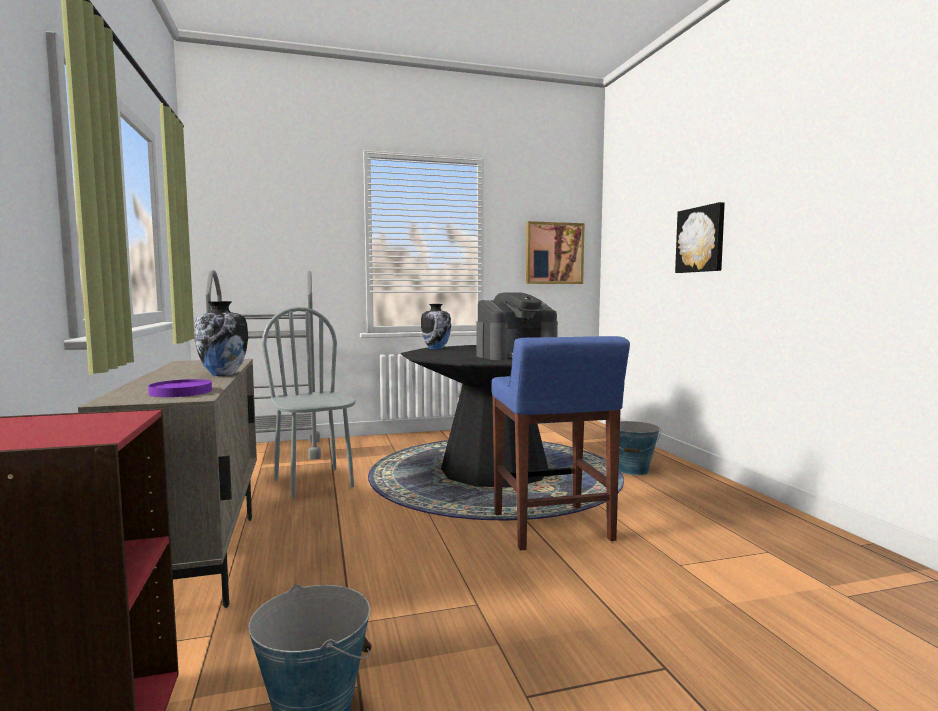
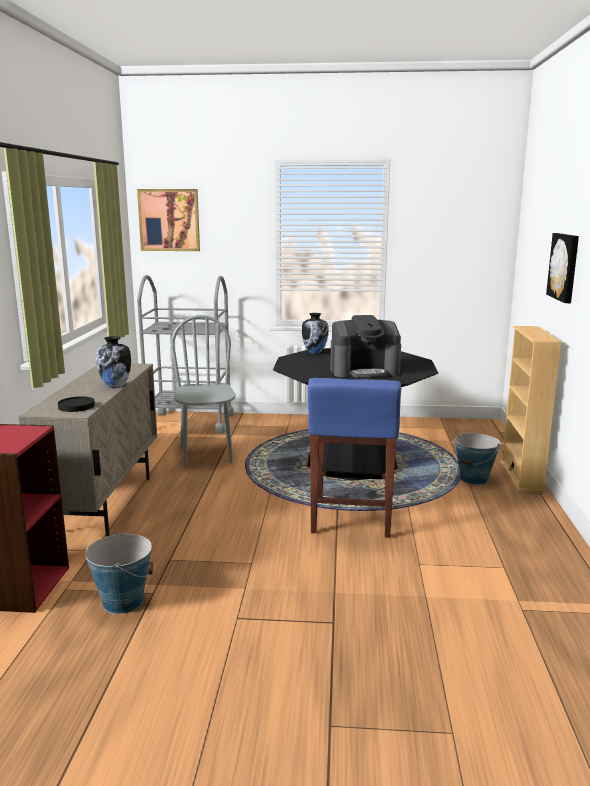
camera: 20 degrees right, 10 degrees up
(180, 392) = (76, 406): purple plate -> black plate
(554, 253) = (462, 252): picture -> picture (169, 220)
(672, 463) = (521, 476): none -> beige bookcase

